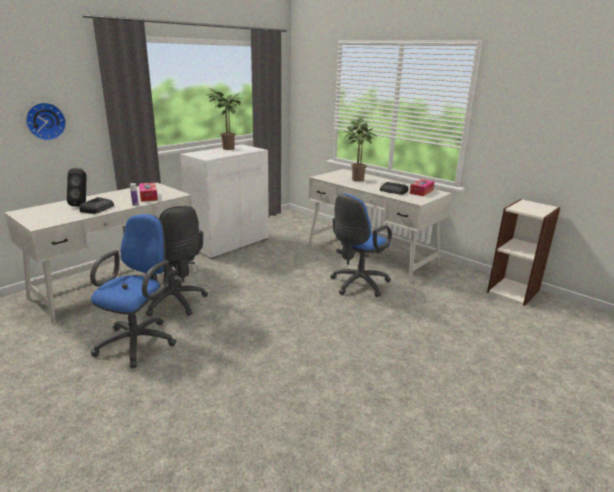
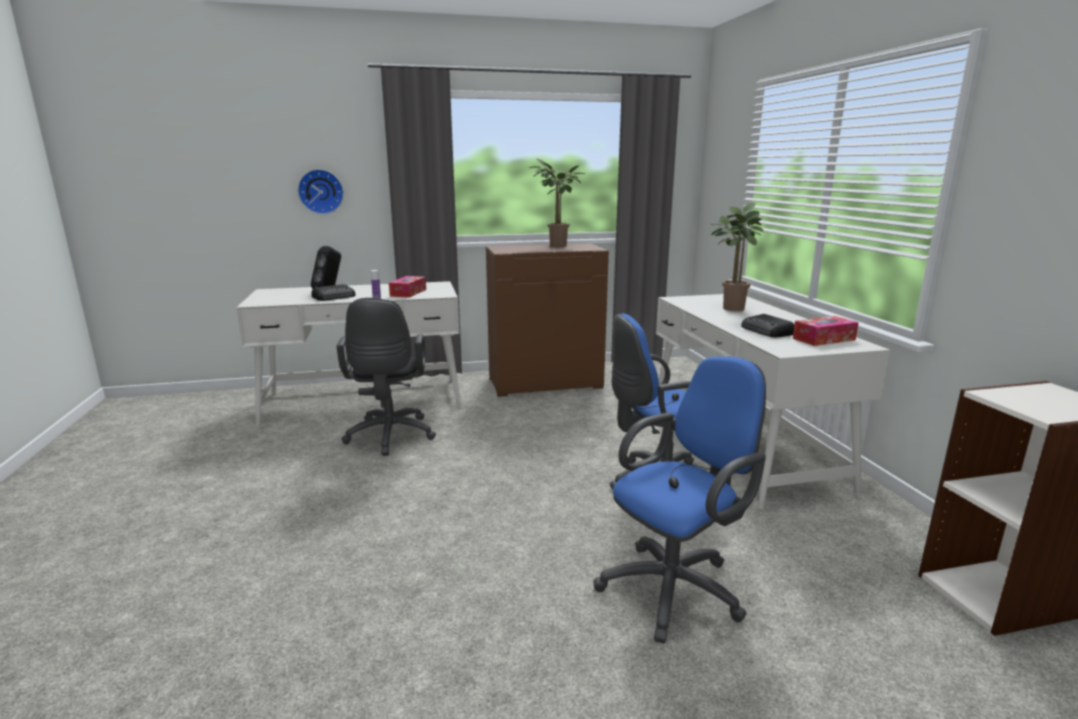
camera: 35 degrees right, 5 degrees down
(139, 341) = (298, 468): blue office chair -> blue office chair (677, 587)
(229, 243) = (545, 382): white cabinet -> brown cabinet

